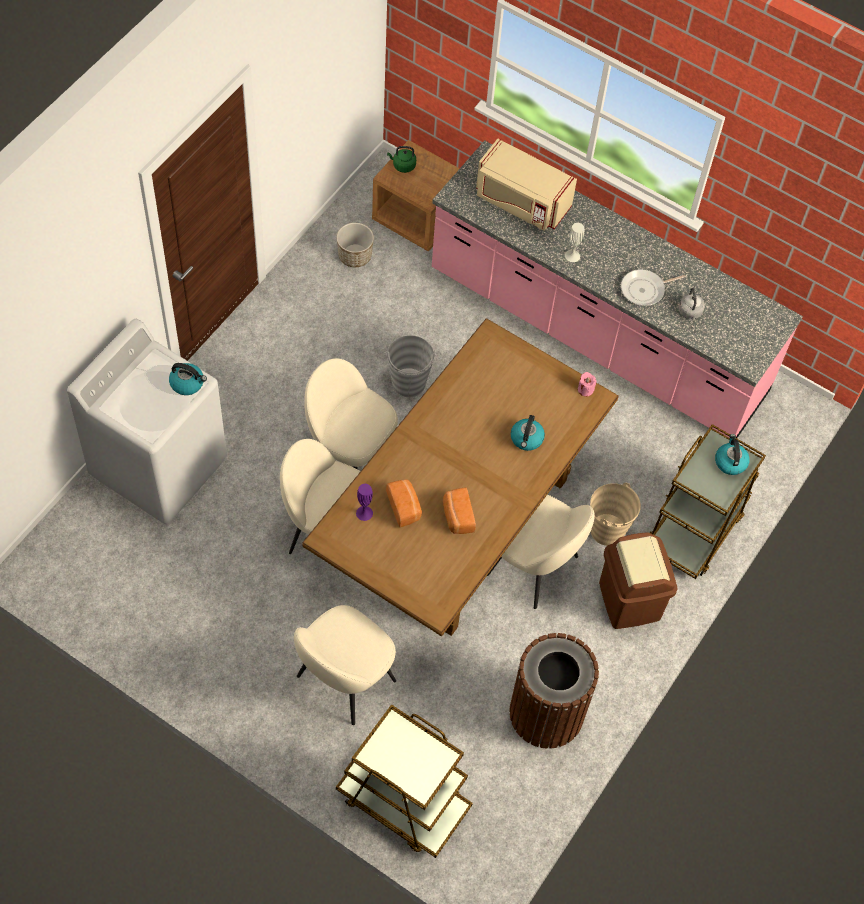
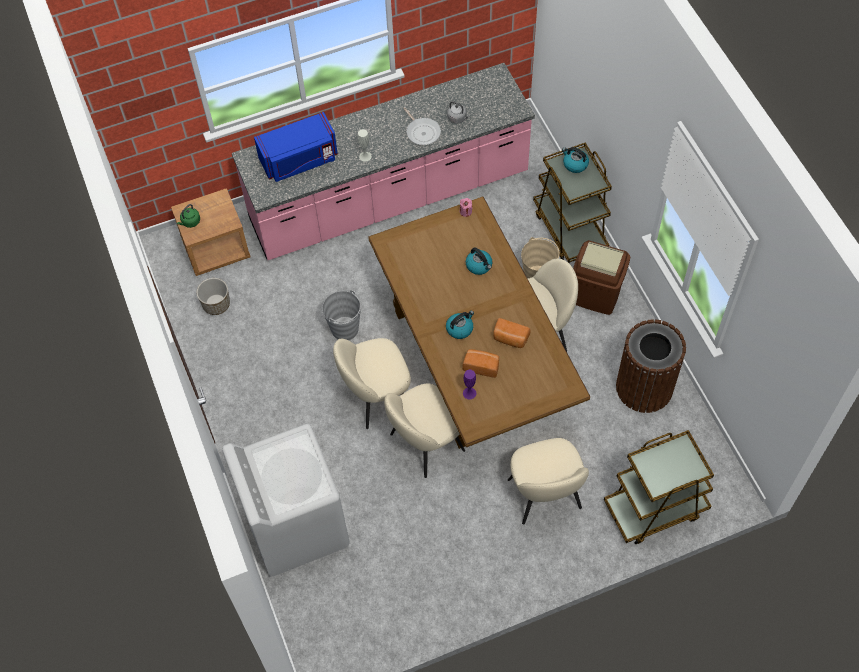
camera: 50 degrees left, 0 degrees up
(188, 383) = (298, 443): kettle -> kettle (460, 328)
(521, 201) = (299, 160): beige microwave -> blue microwave
(645, 290) = (422, 132): frying pan -> frying pan turned 45 degrees counterclockwise

